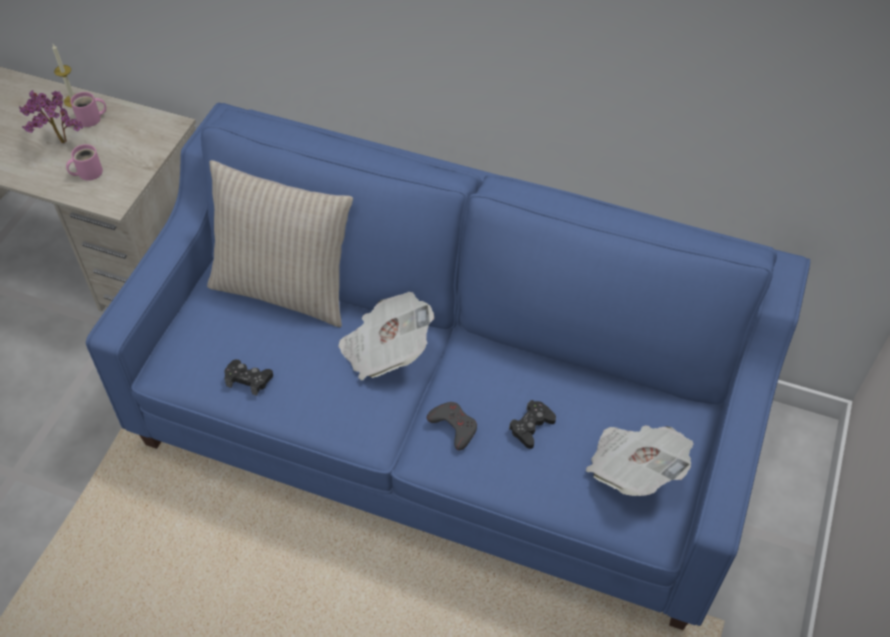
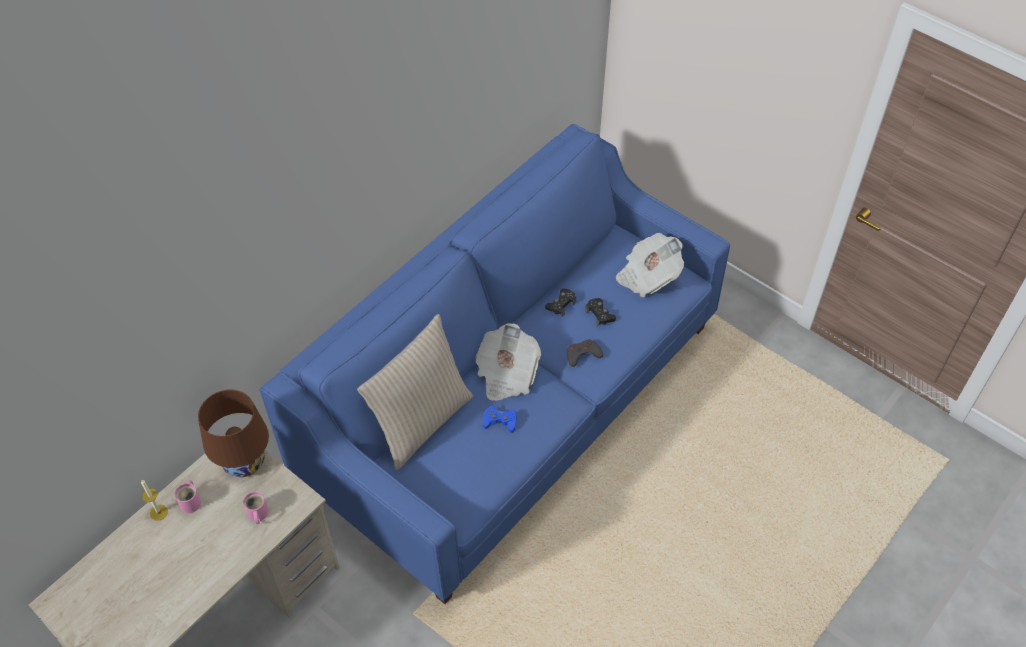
camera: 70 degrees left, 0 degrees up
(59, 144) = (210, 531): potted plant -> none
(149, 141) = (244, 463): none -> brown table lamp
(248, 379) = (496, 461): black game controller -> black game controller (561, 304)
(309, 365) = (500, 421): none -> blue game controller

